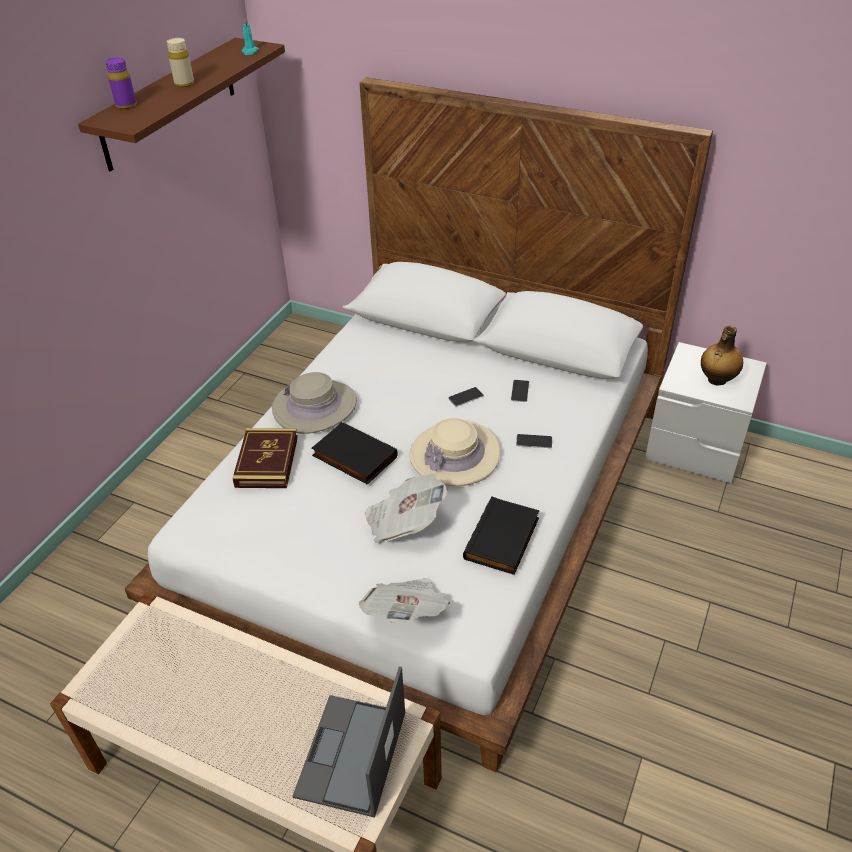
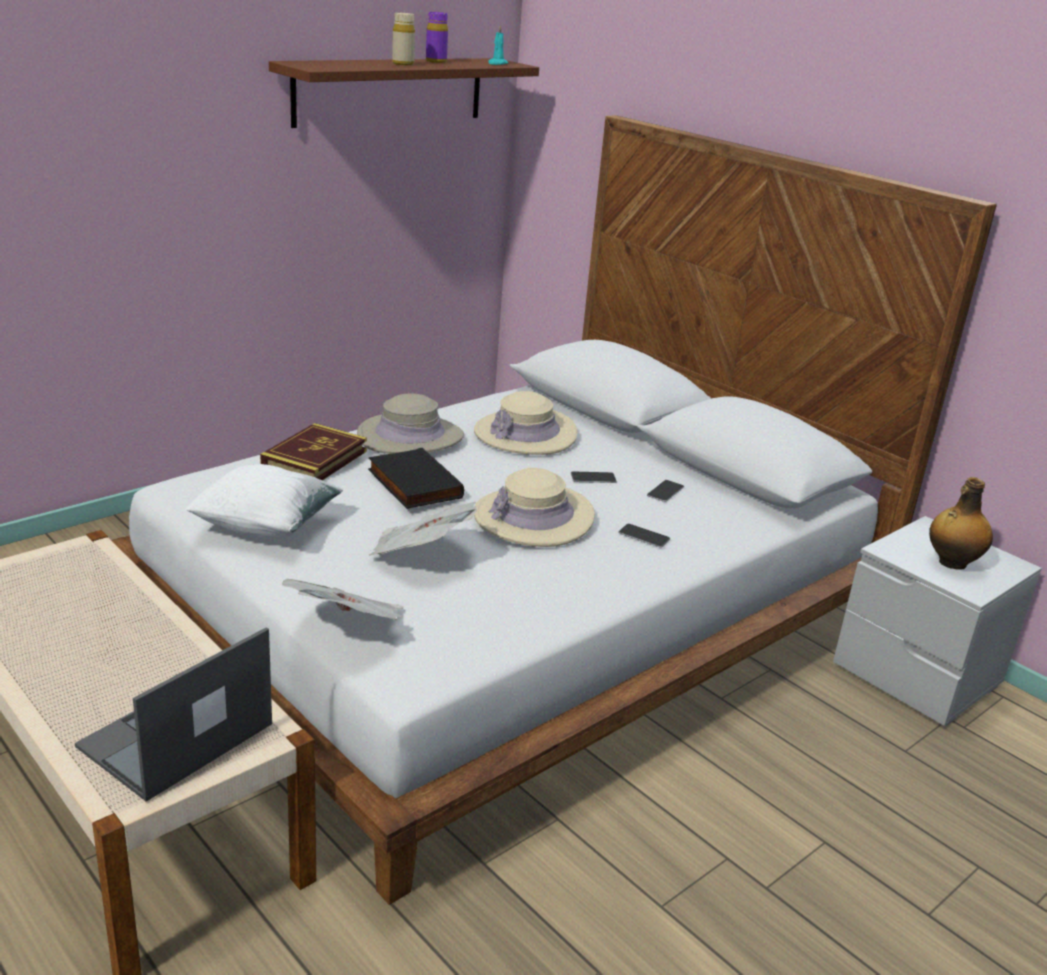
camera: 20 degrees right, 15 degrees down
(126, 105) = (328, 62): purple bottle -> purple bottle (436, 61)
(280, 543) = (266, 526): none -> white pillow
(392, 370) = (525, 433): none -> beige hat
(503, 539) = (526, 604): black book -> none

